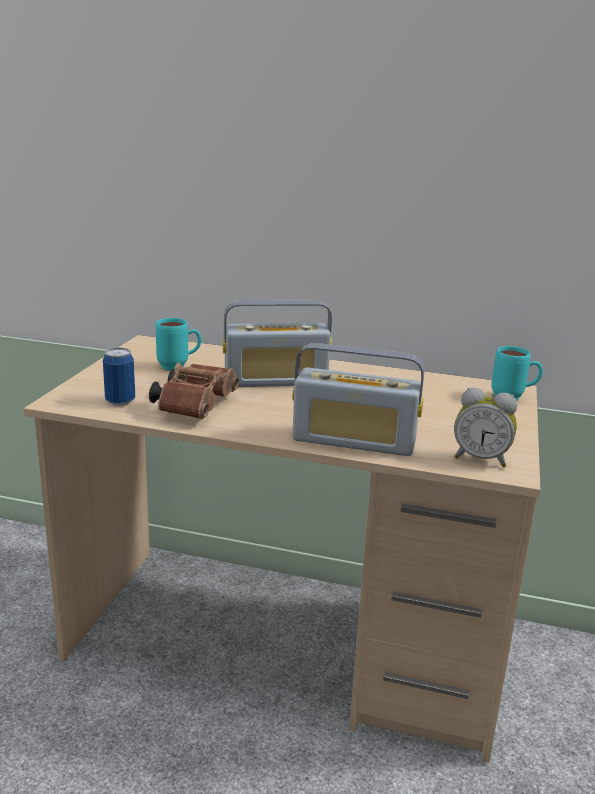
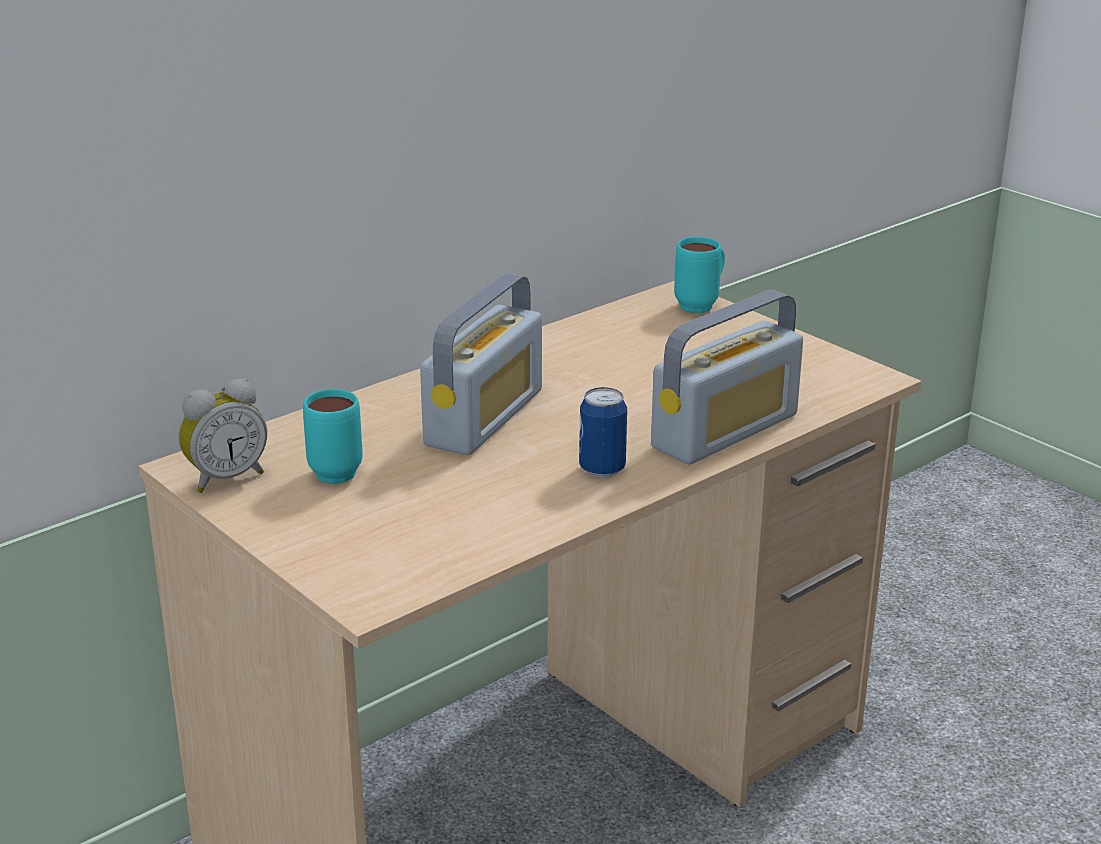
camera: 55 degrees left, 5 degrees up
(120, 401) = (427, 549): can -> can (602, 469)
(196, 406) = (510, 497): brown binoculars -> none
(481, 459) = (833, 381): alarm clock -> alarm clock (225, 478)

